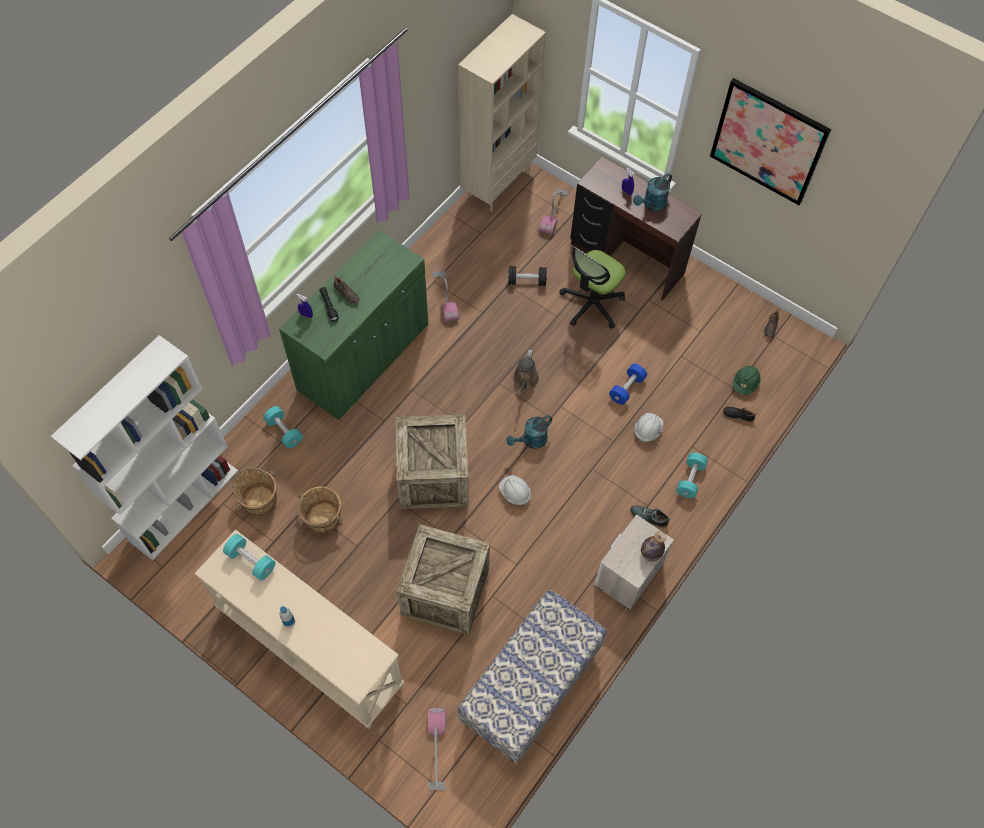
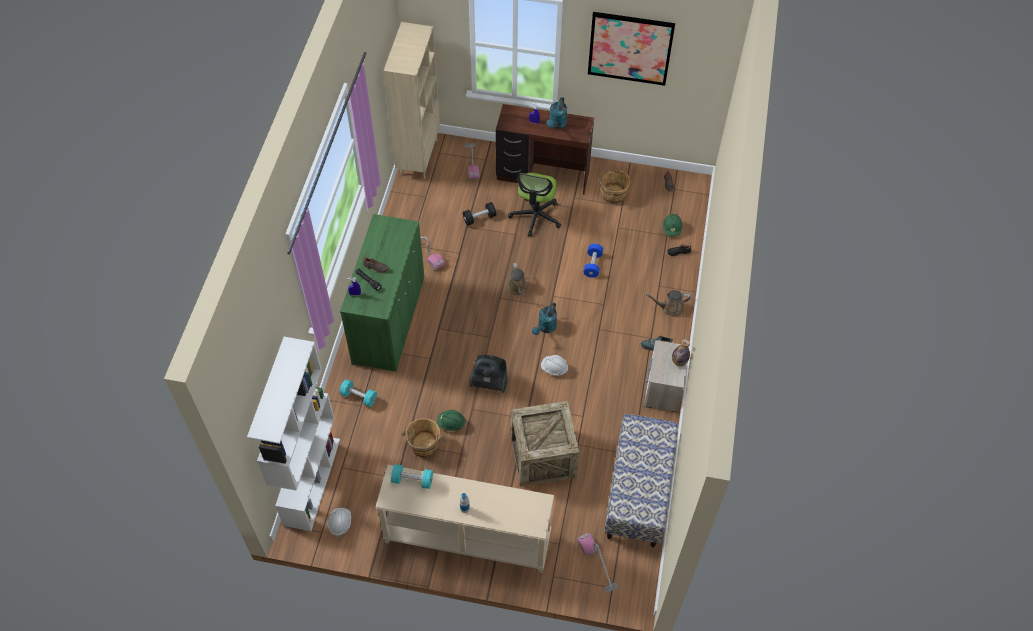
camera: 25 degrees left, 5 degrees down
(259, 499) = (368, 453): brown bucket -> brown bucket (612, 194)
(365, 506) = (451, 423): none -> green hard hat
(433, 476) = (489, 382): crate -> vacuum cleaner
(647, 430) = (622, 287): white hard hat -> white hard hat (340, 523)
(690, 479) = (670, 308): turquoise dumbbell -> brown watering can

